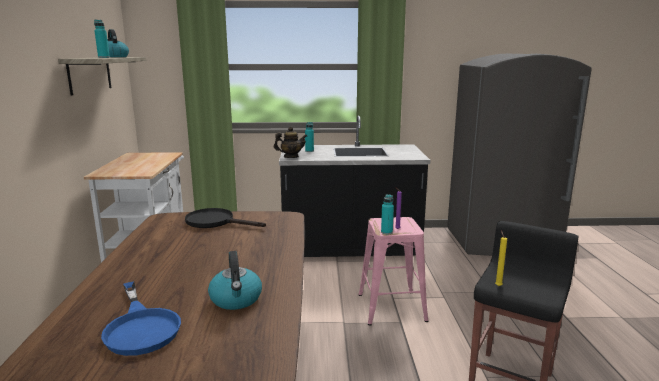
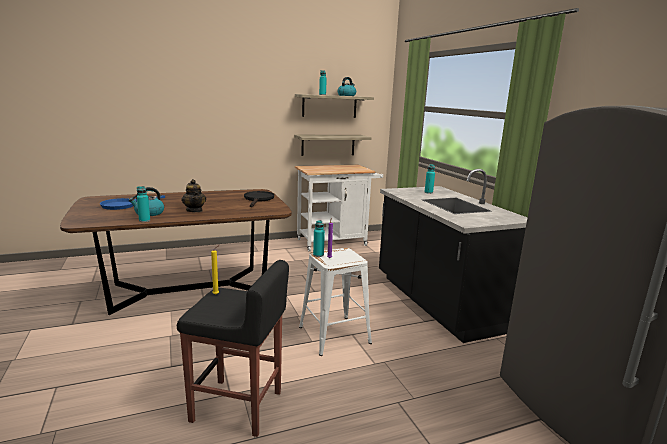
camera: 70 degrees right, 0 degrees up
(98, 133) = (328, 145): none -> shelf
(283, 302) = (144, 220): none -> turquoise bottle
(291, 157) = (397, 190): teapot -> teapot (194, 210)
(392, 307) = (334, 335): pink stool -> white stool

